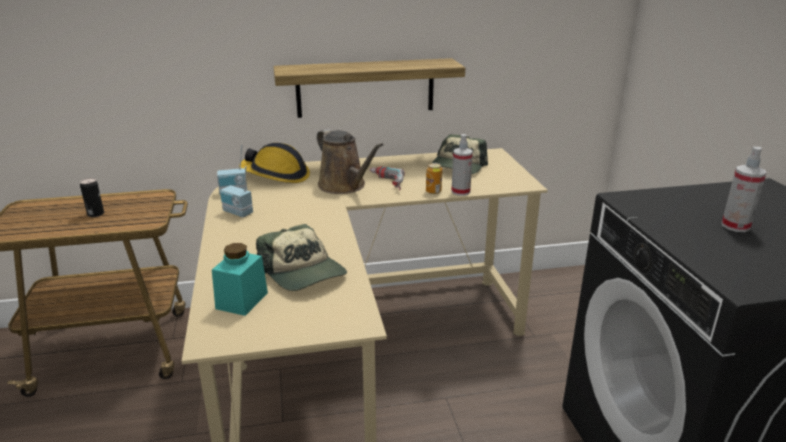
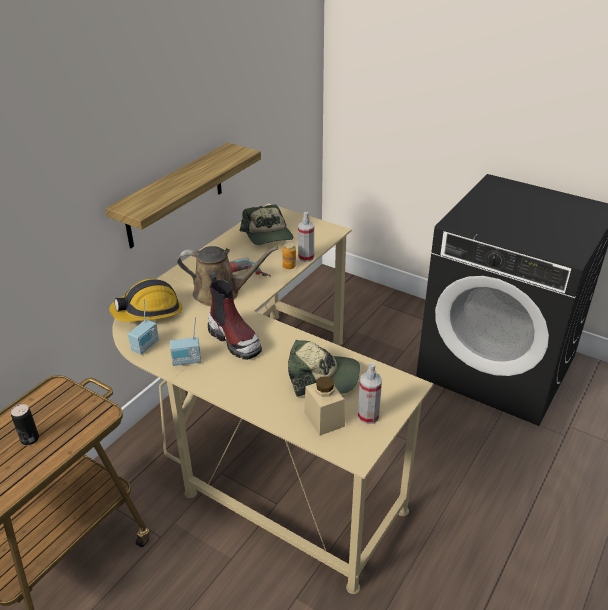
camera: 45 degrees left, 10 degrees up
(242, 300) = (324, 419): turquoise jar -> beige jar
(294, 216) = (235, 339): none -> boot
(735, 226) = (520, 218): spray bottle -> spray bottle (368, 416)

